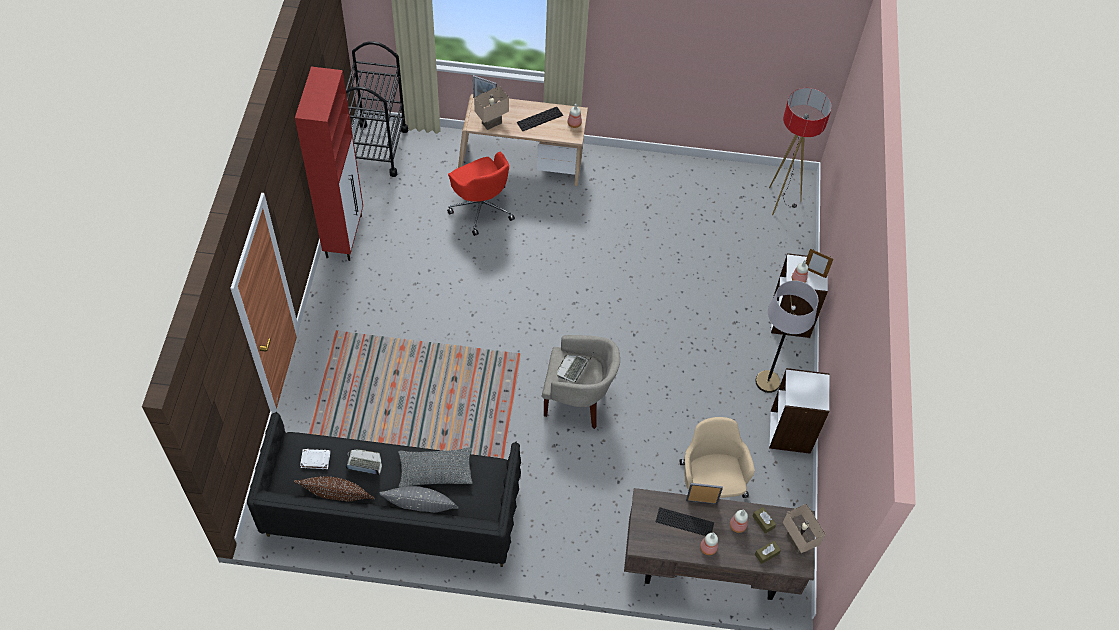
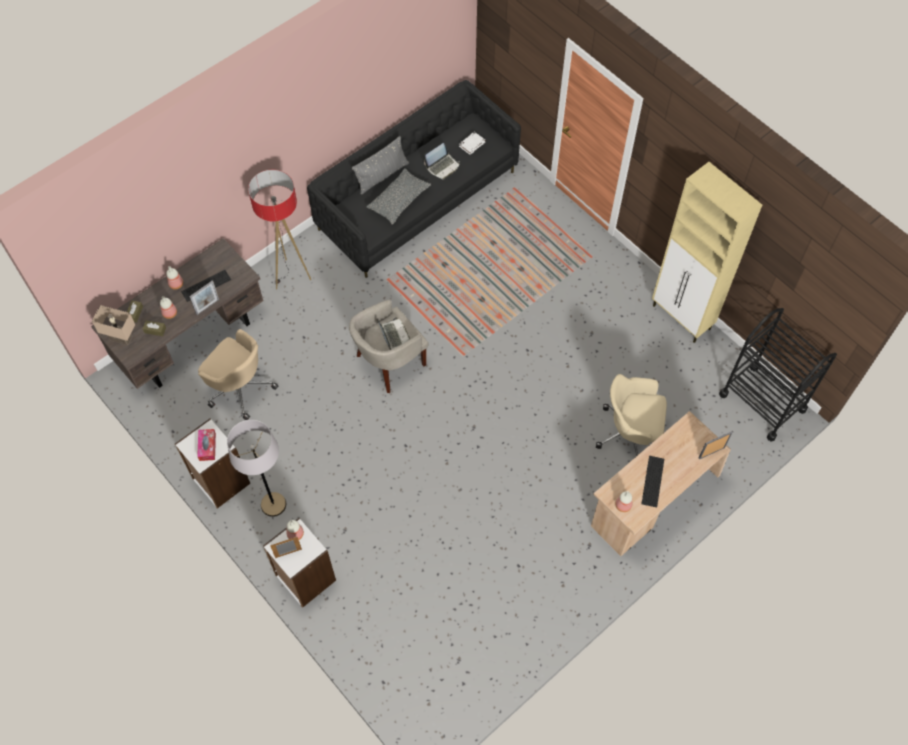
camera: 135 degrees right, 5 degrees up
(337, 497) = (434, 140): brown pillow -> none
(344, 235) = (682, 318): red cabinet -> beige cabinet
(481, 207) = (630, 433): red office chair -> beige office chair
(491, 122) = (680, 439): beige table lamp -> none
(781, 201) = (422, 692): floor lamp -> floor lamp (290, 276)
(806, 387) = (207, 447): none -> tissue box

